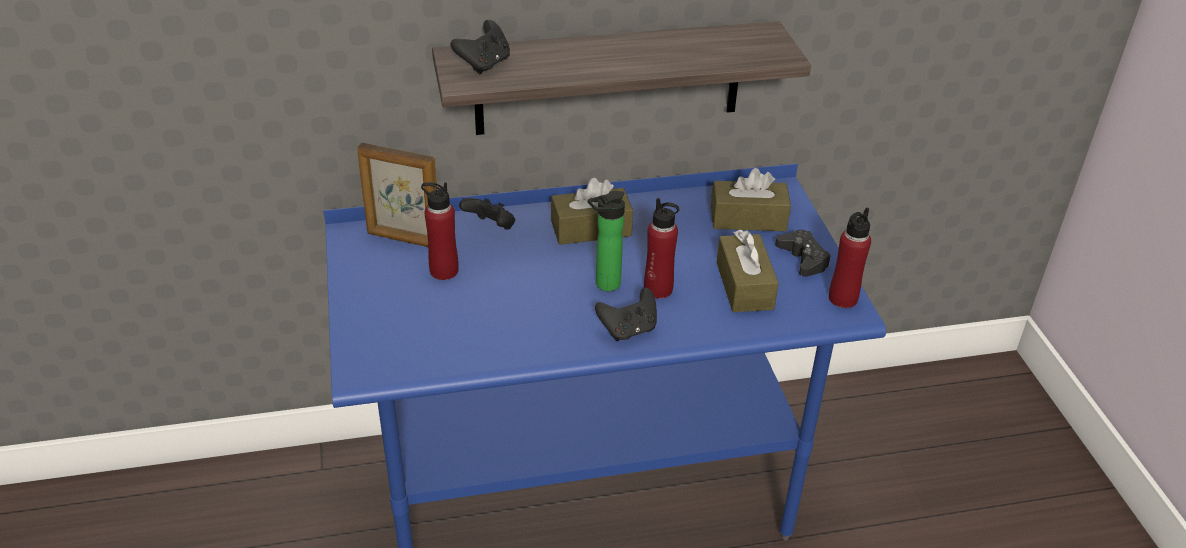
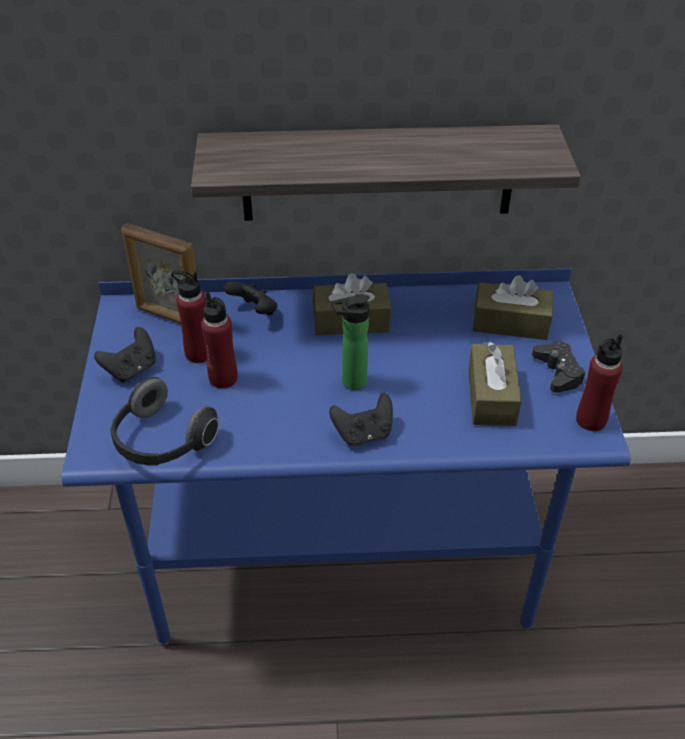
camera: 10 degrees right, 5 degrees up
(427, 355) = (161, 441): none -> headphones
(484, 64) = (242, 155): black game controller -> black game controller (131, 369)
(658, 289) = (403, 392): red bottle -> red bottle (223, 378)

